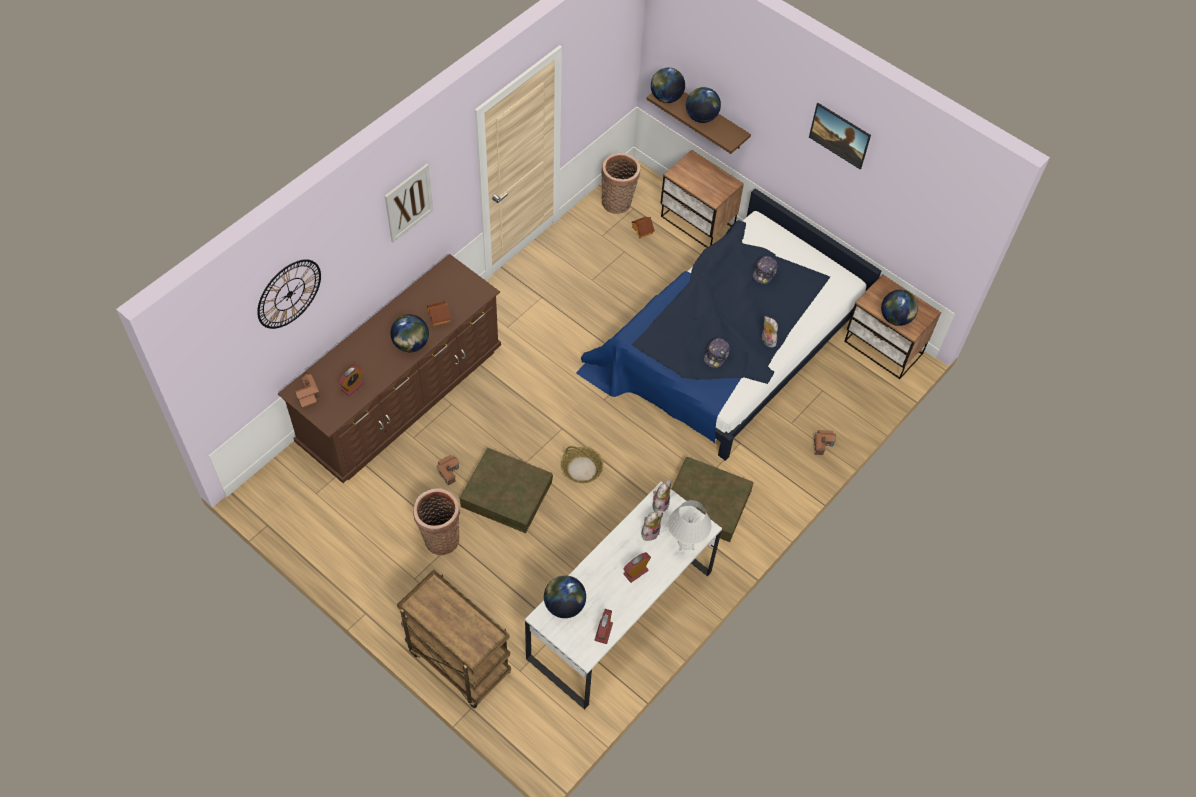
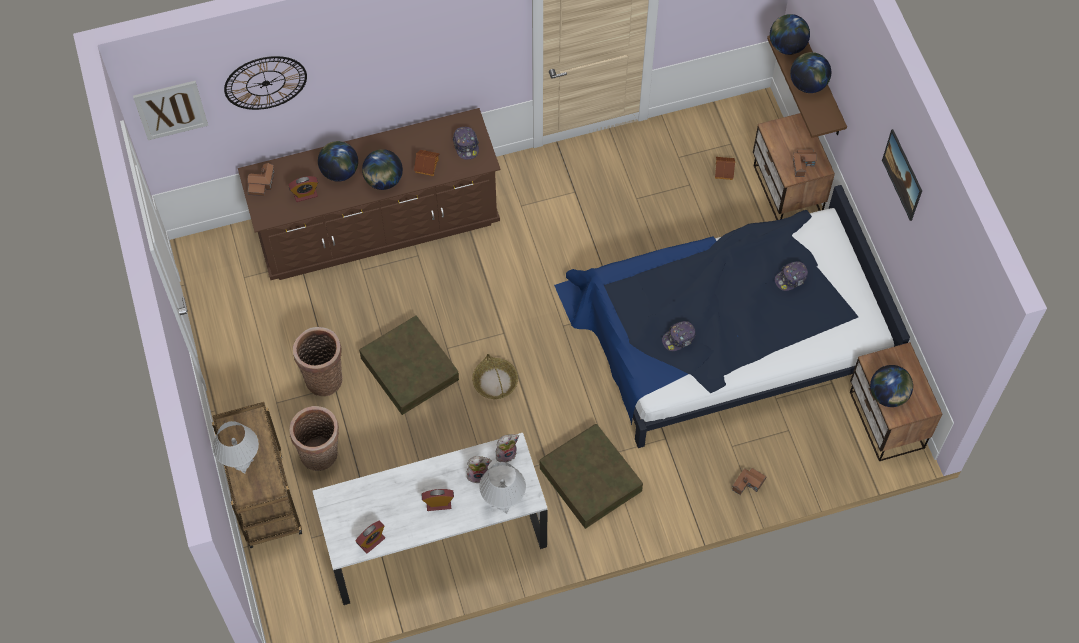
camera: 35 degrees right, 5 degrees up
(408, 202) = (430, 44): picture -> picture (171, 109)
(448, 630) = (242, 463): none -> white table lamp
(449, 471) = (372, 319): toy house -> toy house (803, 164)
(460, 286) = (466, 145): none -> cap
(564, 605) = (354, 497): globe -> globe (340, 171)
(618, 202) = (720, 130): basket -> basket (321, 455)
(767, 341) = (741, 350): plush toy -> none

